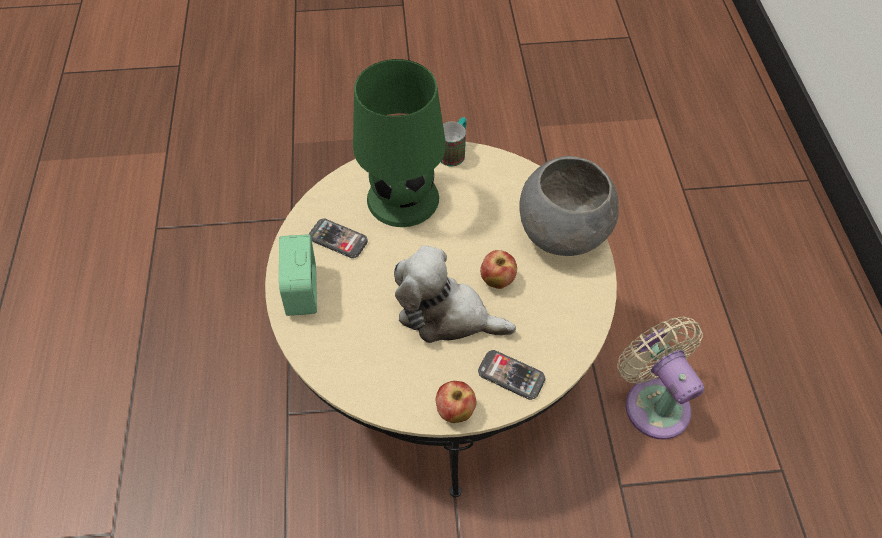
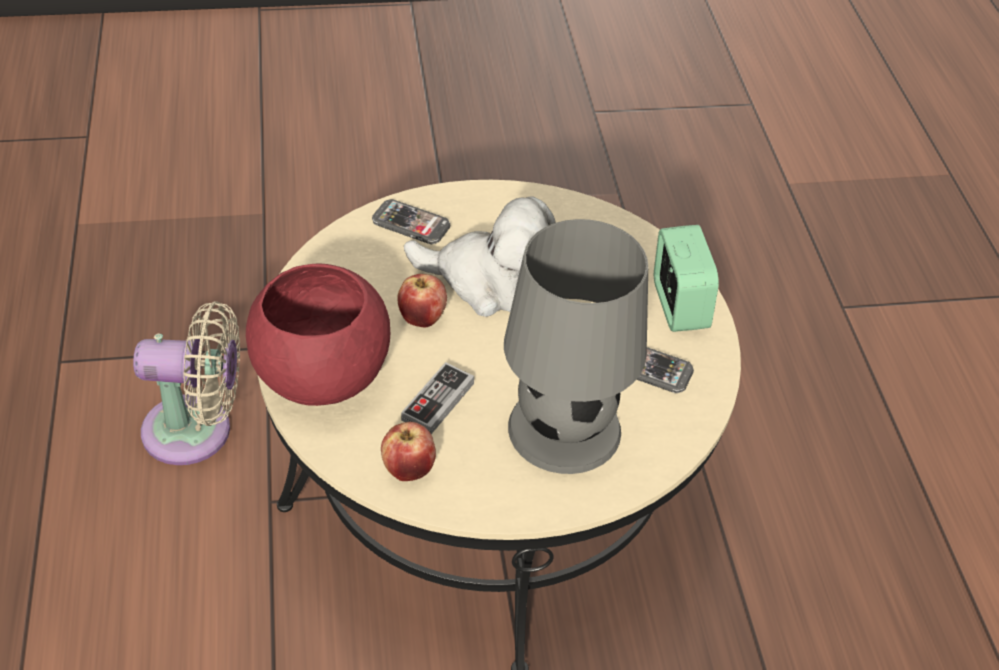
camera: 175 degrees right, 10 degrees down
(402, 197) = (566, 429): green table lamp -> grey table lamp
(454, 152) = (486, 508): mug -> none
(455, 410) = (475, 196): apple -> apple (409, 469)
(484, 216) = (438, 401): none -> game controller
(562, 232) = (322, 379): grey bowl -> red bowl
(653, 401) = (197, 431): beige fan -> beige fan turned 60 degrees counterclockwise

